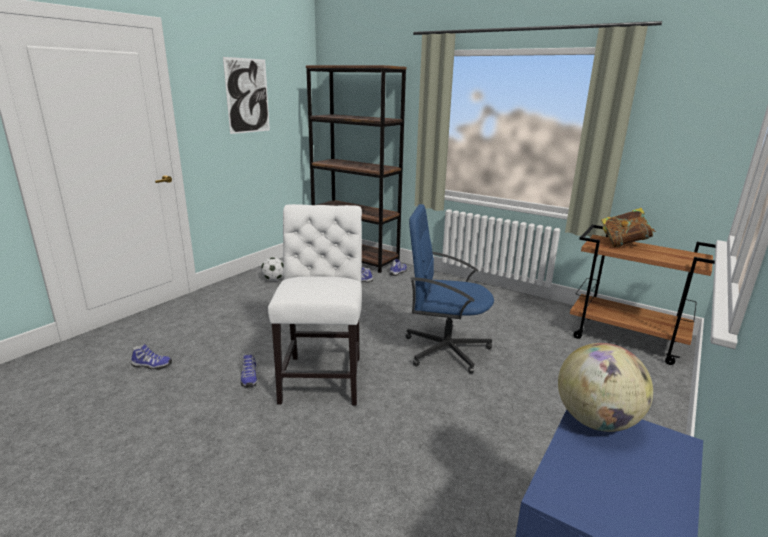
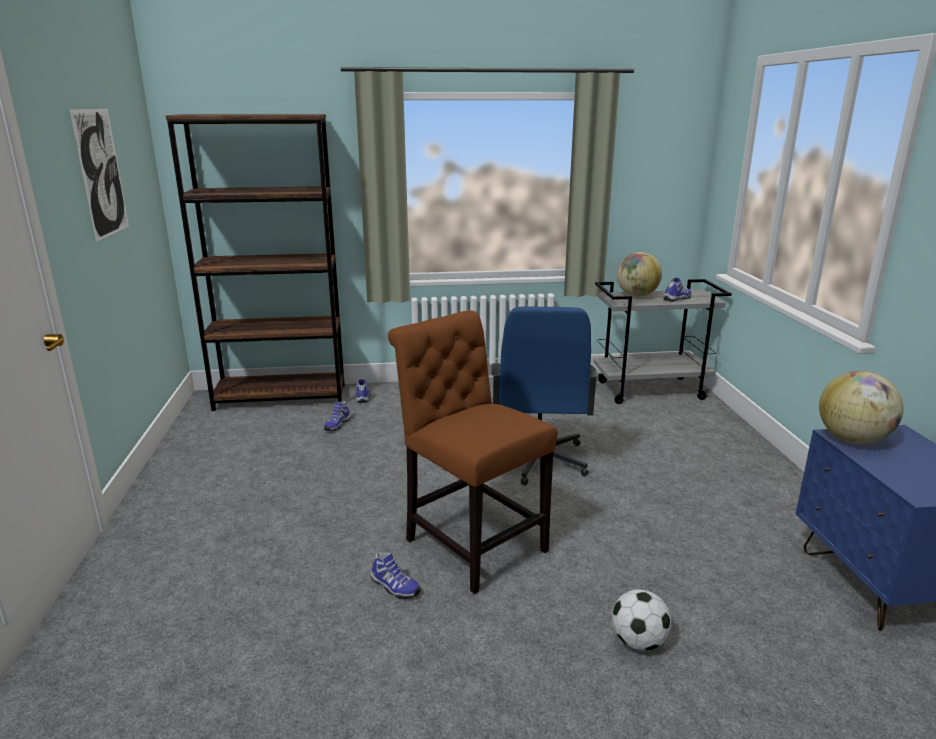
camera: 40 degrees left, 0 degrees up
(151, 365) = (233, 646): shoe -> shoe (678, 299)
(274, 280) = (212, 463): football -> football (639, 642)
(323, 376) = (471, 542): white chair -> brown chair
(444, 349) = (537, 460): blue office chair -> blue office chair turned 60 degrees counterclockwise
(624, 244) = (636, 295): book -> globe
(626, 339) = (651, 390): brown cart -> grey cart

